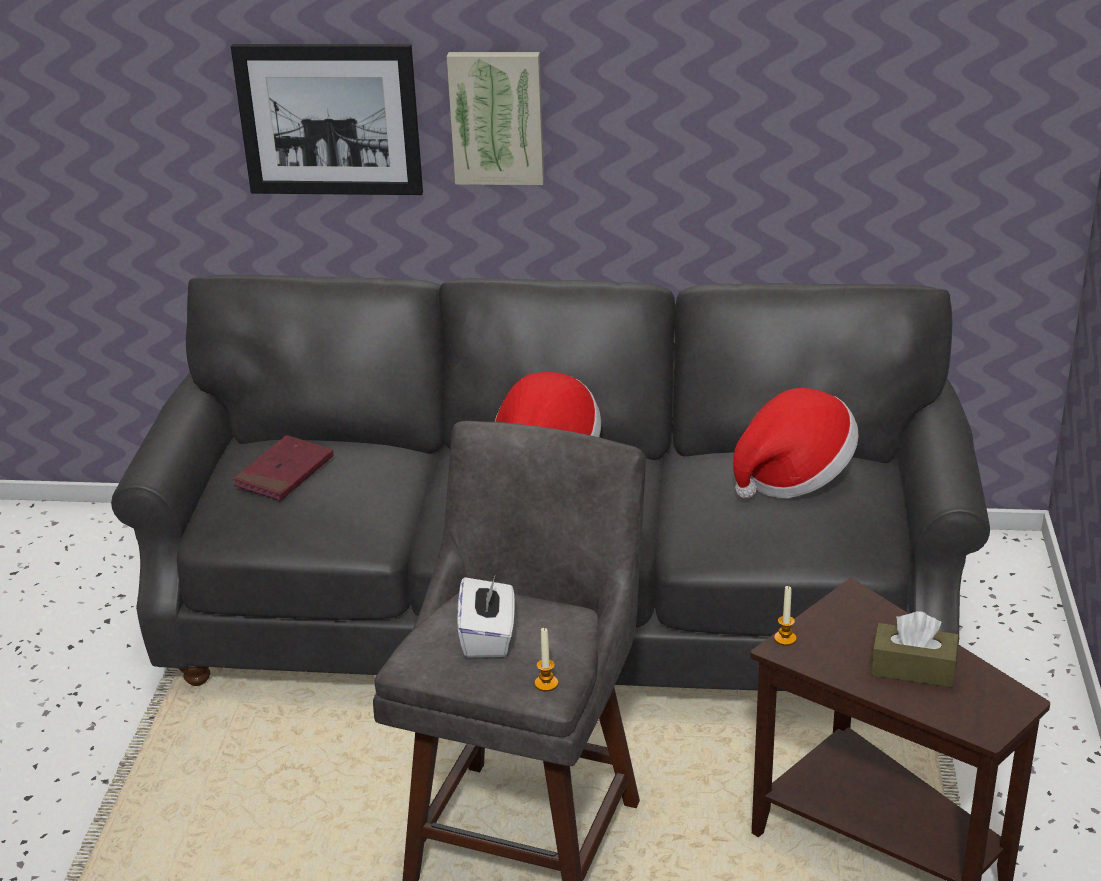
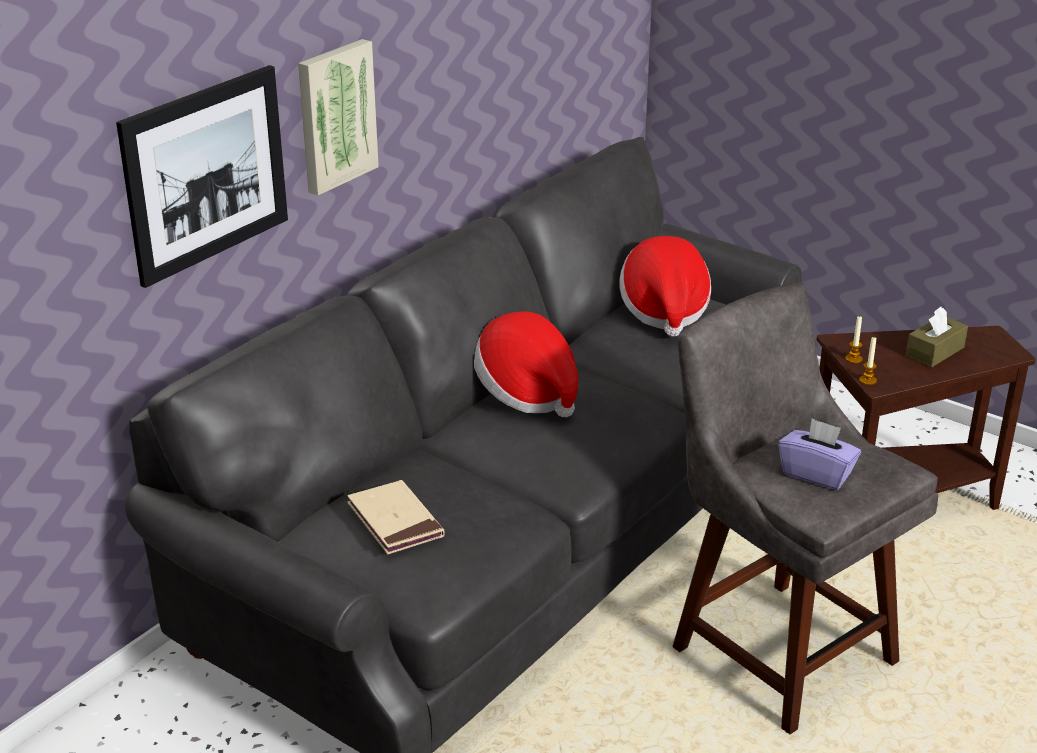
camera: 60 degrees left, 0 degrees up
(284, 472) = (395, 521): red book -> beige book
(488, 637) = (817, 474): white tissue box -> purple tissue box
(546, 684) = (895, 468): candle -> candle (853, 359)

